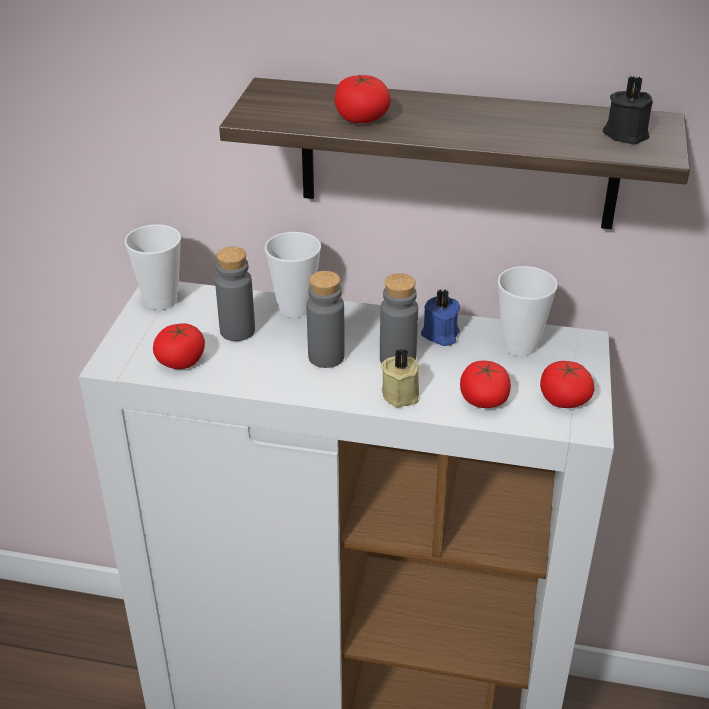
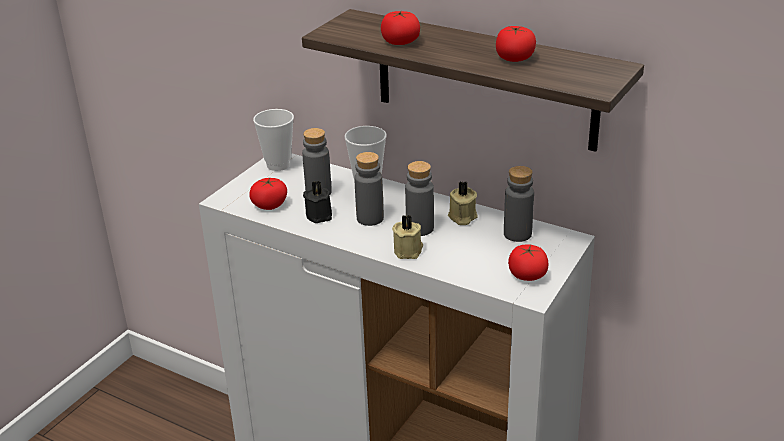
camera: 20 degrees right, 5 degrees down
(440, 335) = (462, 217): blue candle -> beige candle
(483, 399) = (466, 264): tomato -> tomato (515, 58)
(520, 346) = (517, 234): cup -> grey bottle
(626, 134) = (583, 72): black candle -> black candle (320, 215)

